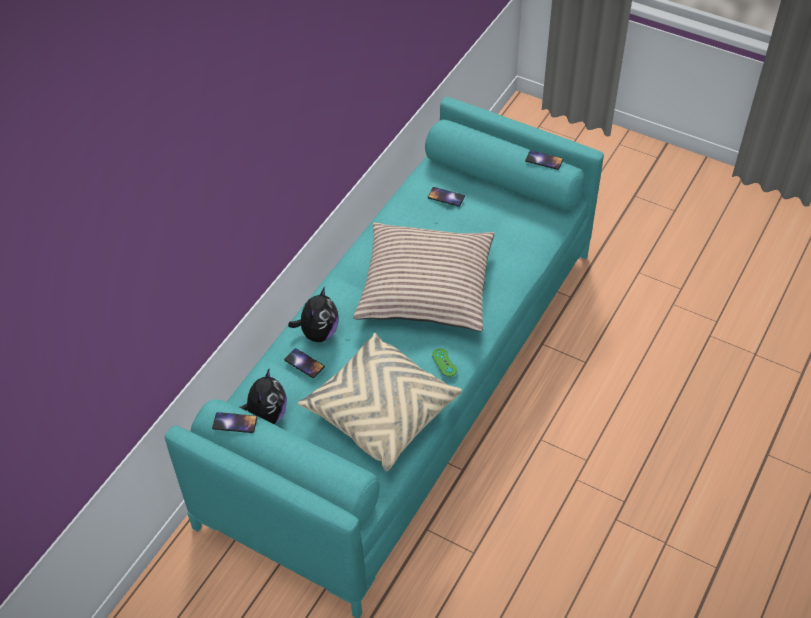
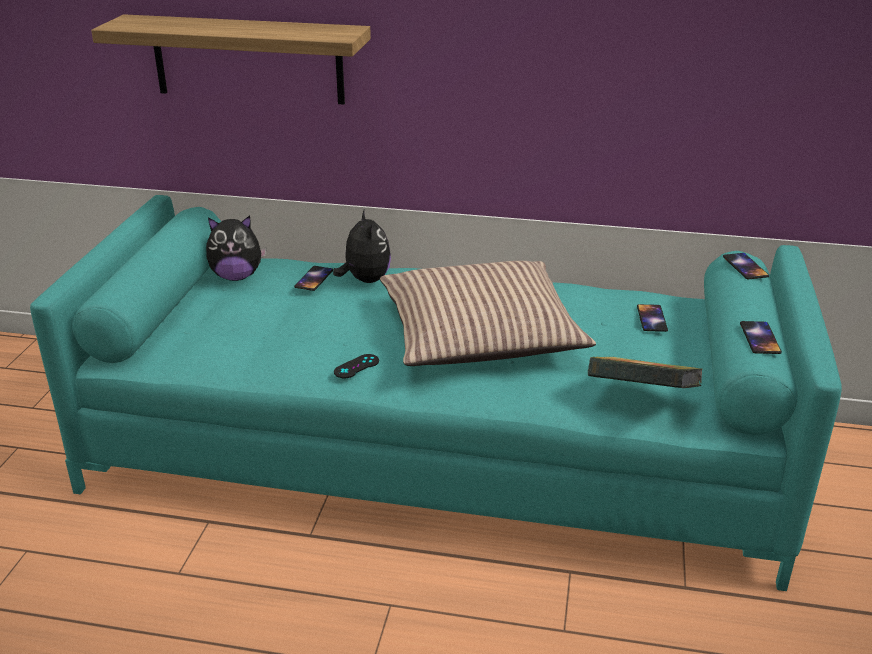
camera: 70 degrees right, 20 degrees down
(191, 277) = (247, 59): none -> shelf
(235, 423) = (179, 222): phone -> phone (745, 266)
(318, 333) = (365, 280): plush toy -> plush toy turned 105 degrees counterclockwise
(380, 411) = (263, 340): beige pillow -> none
(444, 362) = (356, 366): green game controller -> black game controller
(531, 236) = (641, 399): none -> book

